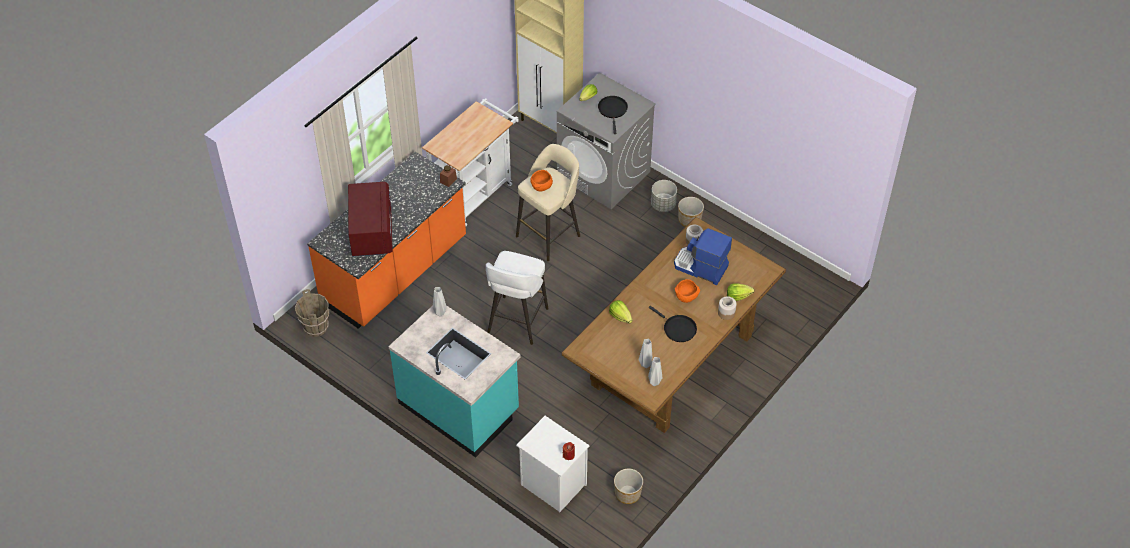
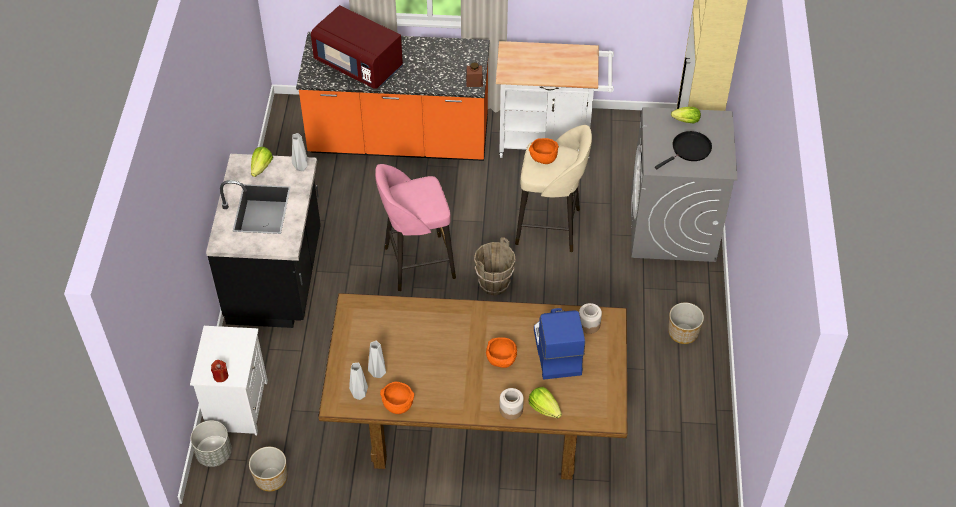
camera: 55 degrees right, 0 degrees up
(316, 327) = (288, 124): brown bucket -> brown bucket (494, 284)
(371, 232) = (359, 65): red microwave -> red microwave turned 75 degrees clockwise
(459, 407) = (277, 278): turquoise counter -> black counter
(516, 322) = (417, 263): white stool -> pink stool
(620, 316) = (425, 317): lettuce -> lettuce (261, 168)
(663, 205) = (681, 298): grey planter -> grey planter (214, 454)
(677, 329) = (450, 376): black frying pan -> none
(678, 367) = (397, 405): none -> orange bowl

